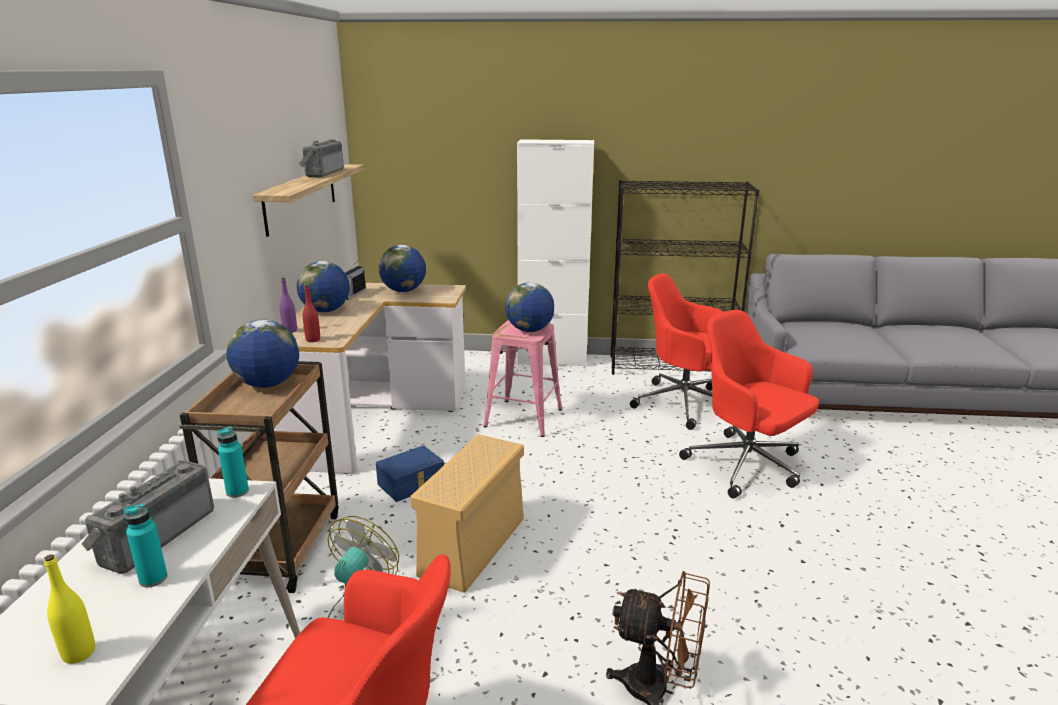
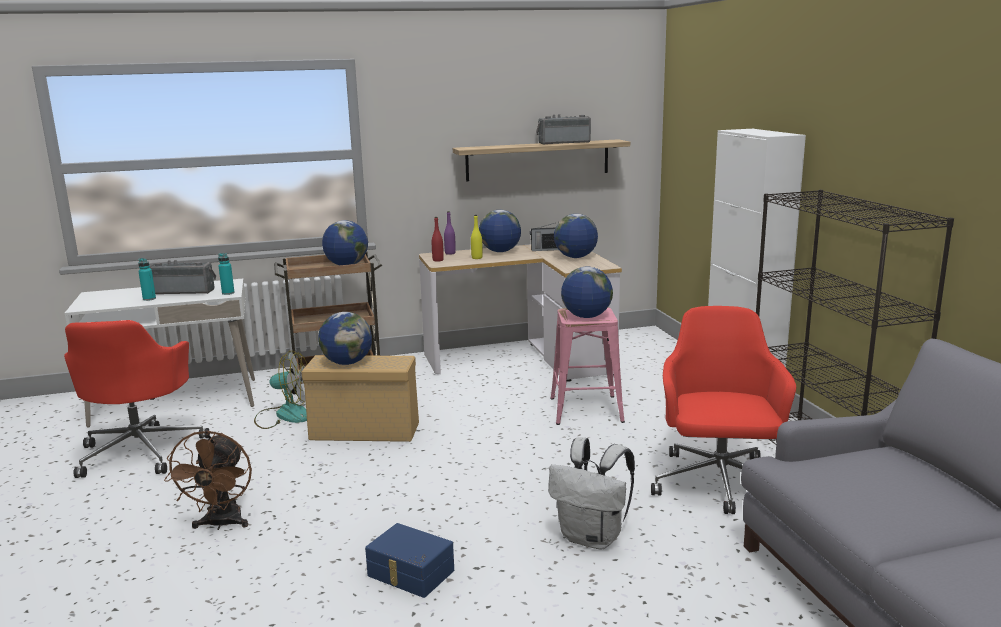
camera: 70 degrees right, 5 degrees down
(79, 653) = (99, 302): yellow bottle -> yellow bottle (477, 258)
(412, 484) = (435, 394): blue storage box -> blue storage box (410, 574)
(465, 475) = (347, 363): none -> globe
(747, 466) = (593, 538): red office chair -> white backpack

